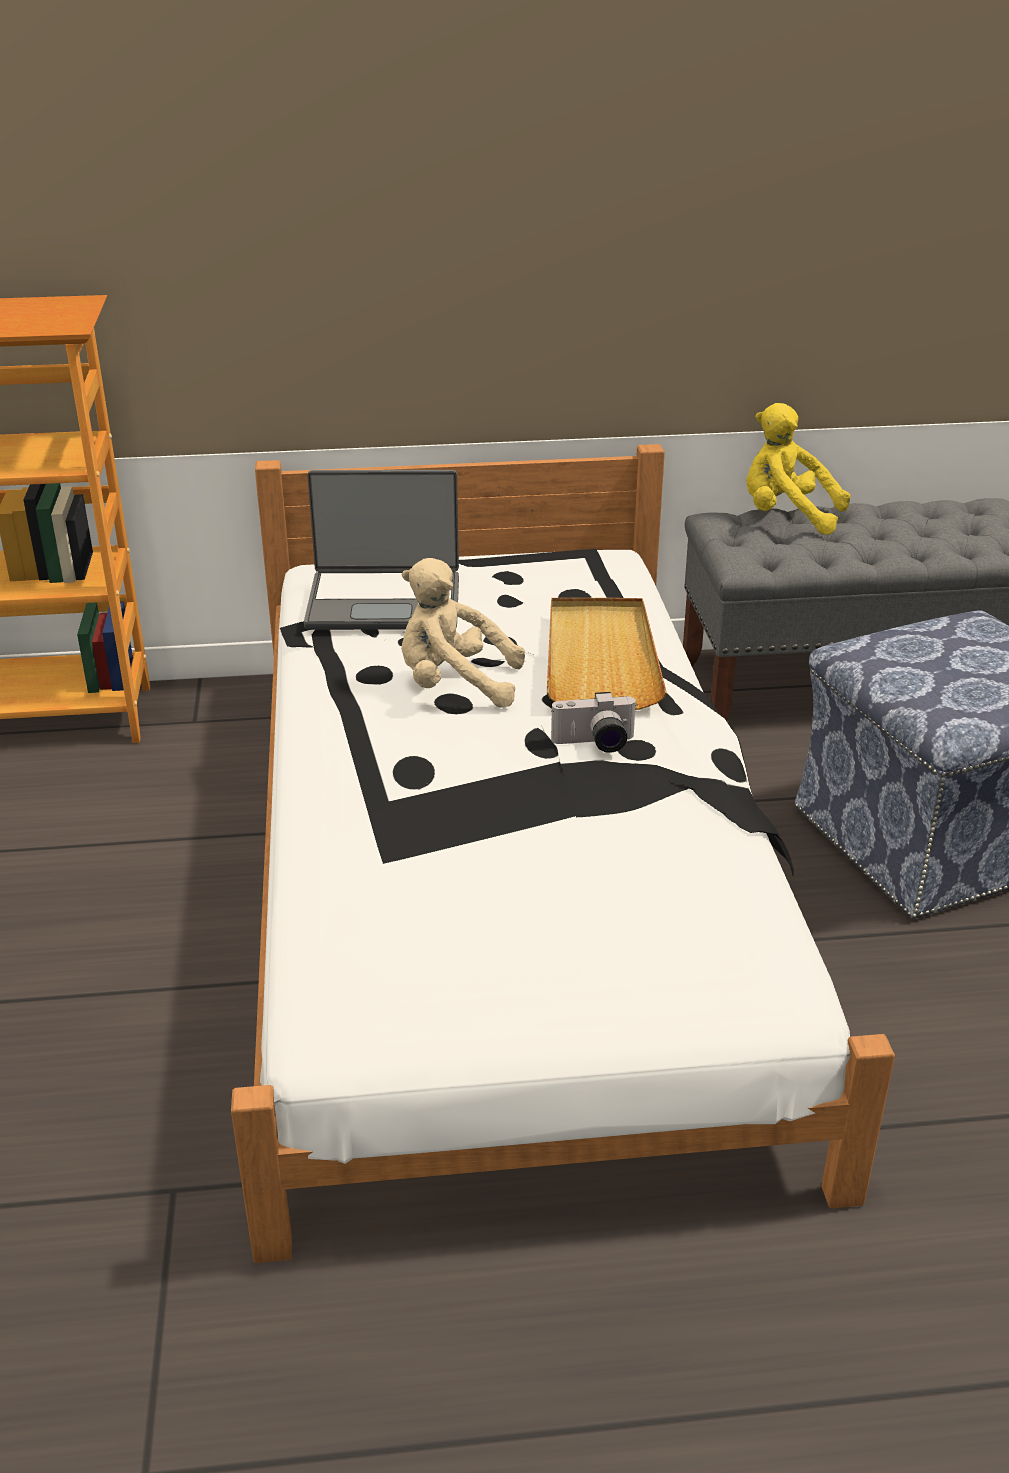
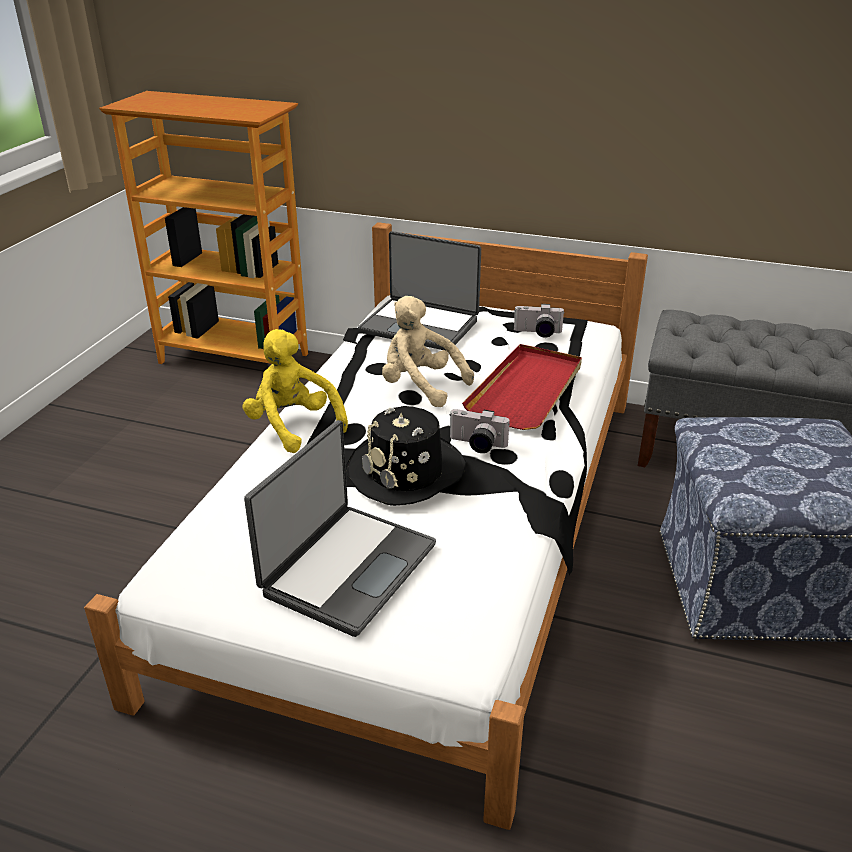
camera: 25 degrees right, 0 degrees up
(535, 801) = (407, 471): none -> black hat
(549, 579) = (537, 333): none -> camera
(561, 943) = (347, 568): none -> laptop
(601, 658) = (527, 390): beige tray -> red tray
(786, 516) = (732, 323): yellow plush toy -> yellow plush toy (293, 426)

